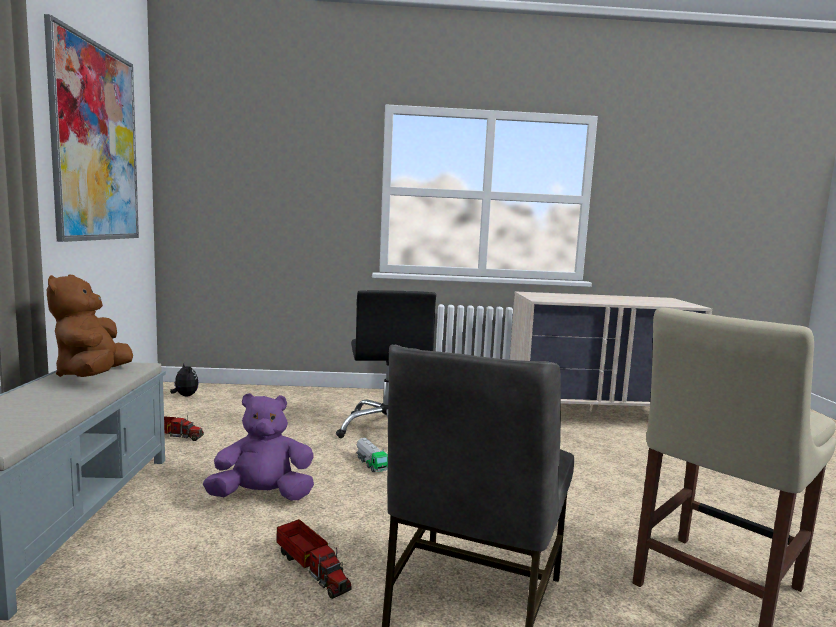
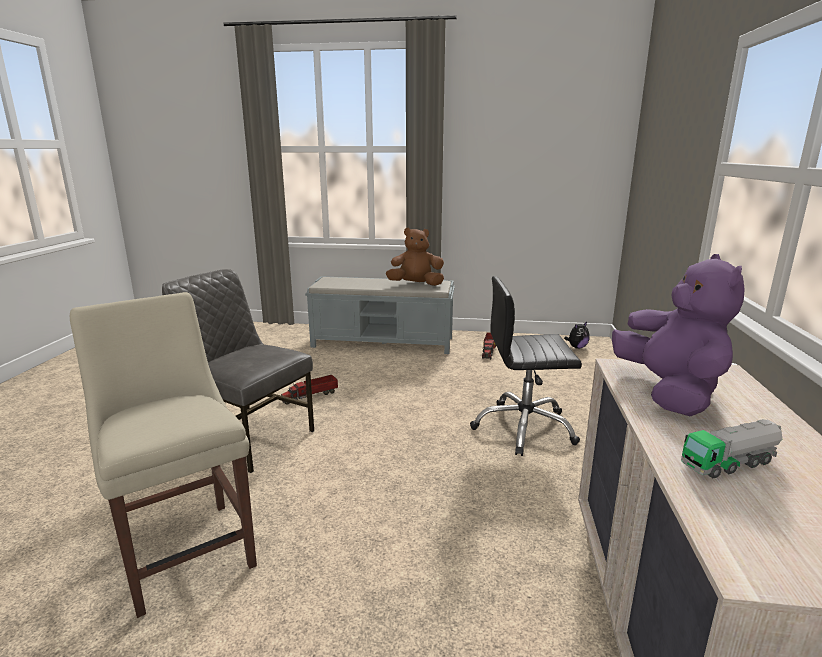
camera: 100 degrees right, 10 degrees up
(96, 143) = (536, 142): picture -> none
(263, 496) = (395, 381): purple plush toy -> purple plush toy (669, 392)
(371, 464) = (442, 416): toy truck -> toy truck (728, 463)

